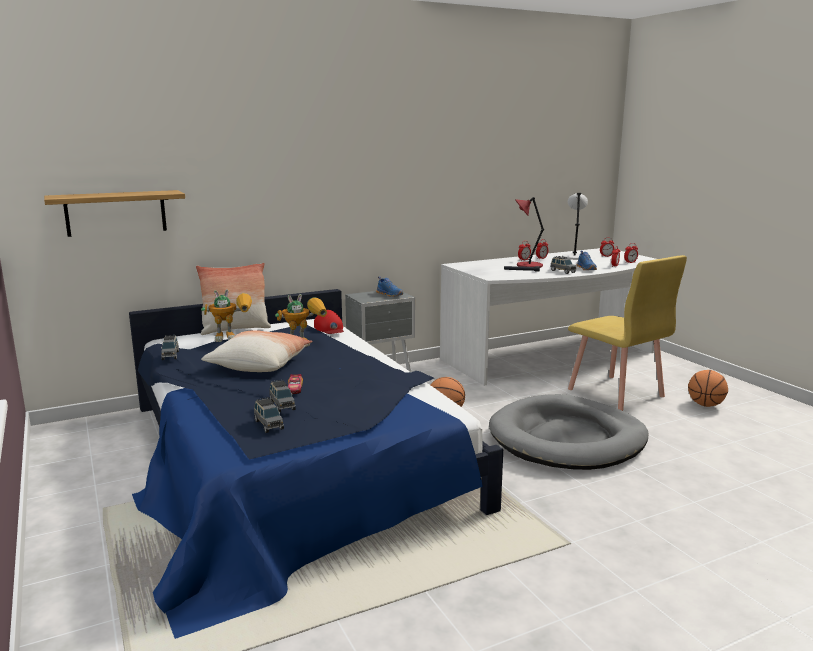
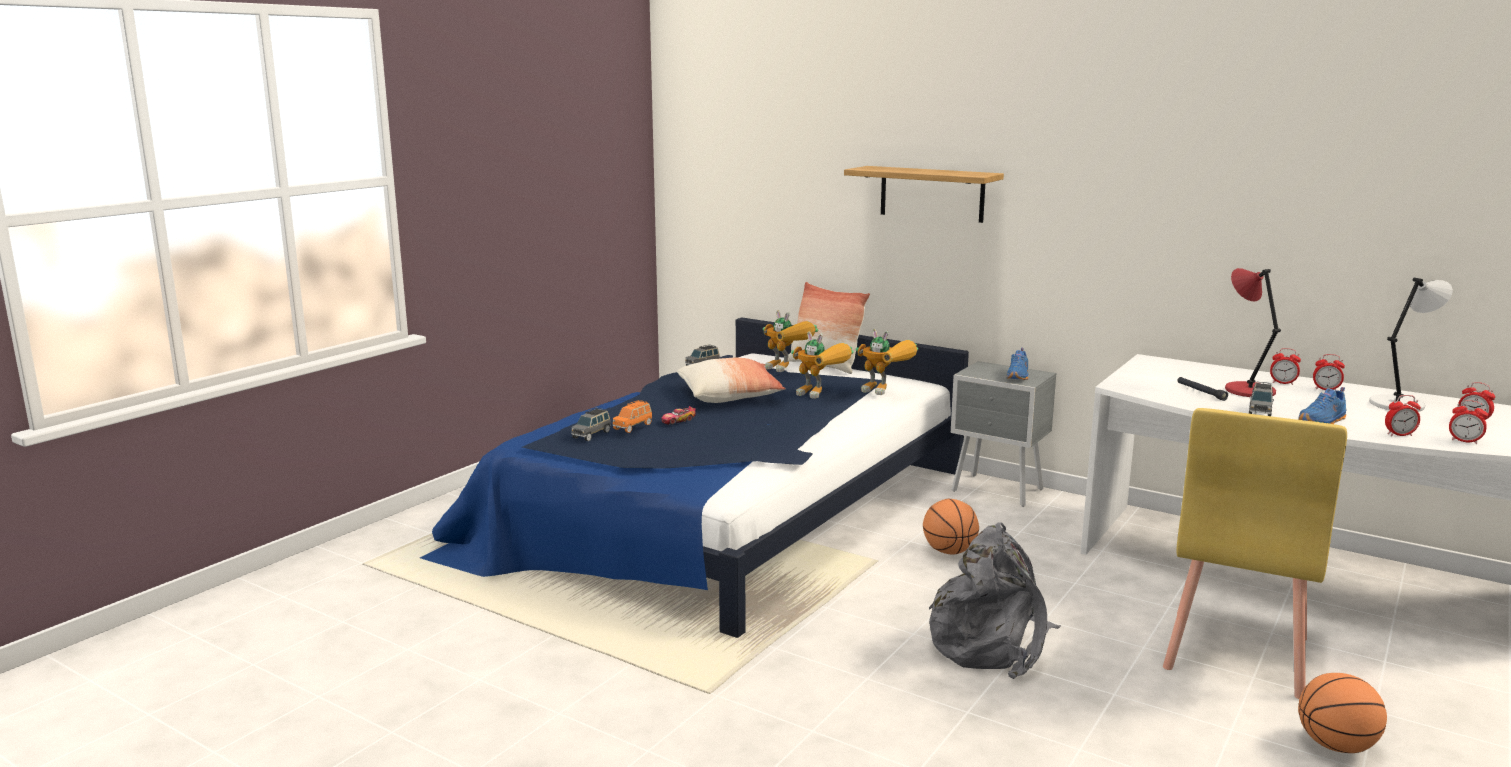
camera: 60 degrees right, 0 degrees up
(116, 213) = (742, 210): shelf -> shelf (932, 194)
(282, 405) = (633, 426): grey toy car -> orange toy car
(329, 328) = (886, 392): red cap -> toy robot
(567, 439) = (991, 644): grey dog bed -> grey backpack

